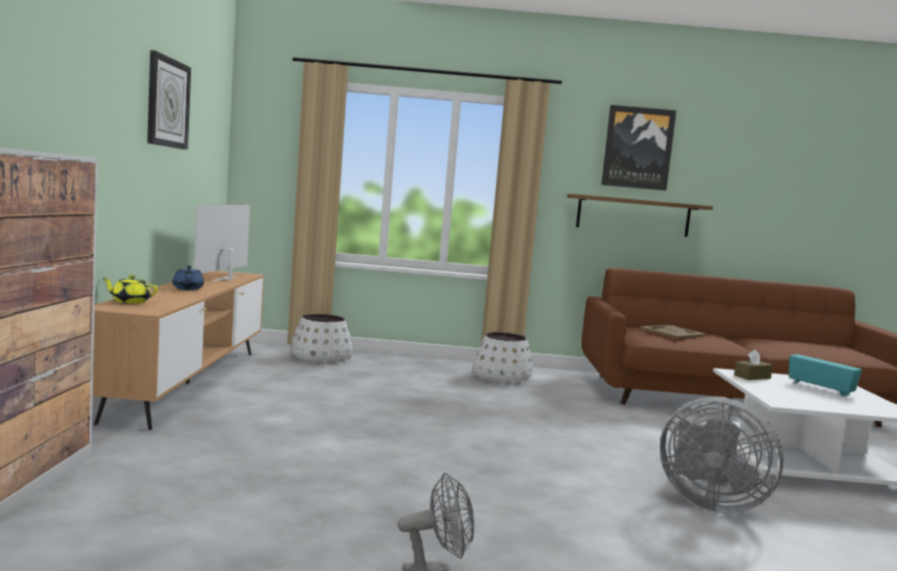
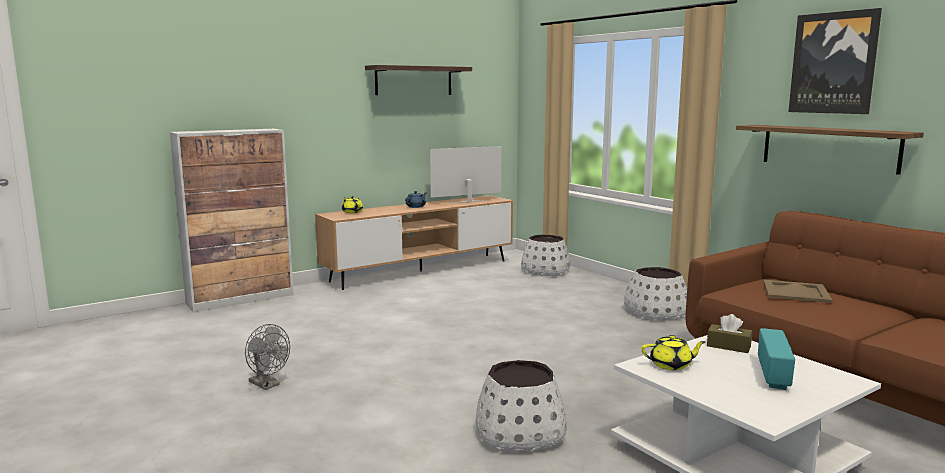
camera: 55 degrees right, 5 degrees up
(167, 103) = (414, 80): wall clock -> shelf
(709, 503) = (520, 432): grey fan -> white planter
(784, 397) = (671, 365): none -> yellow teapot

